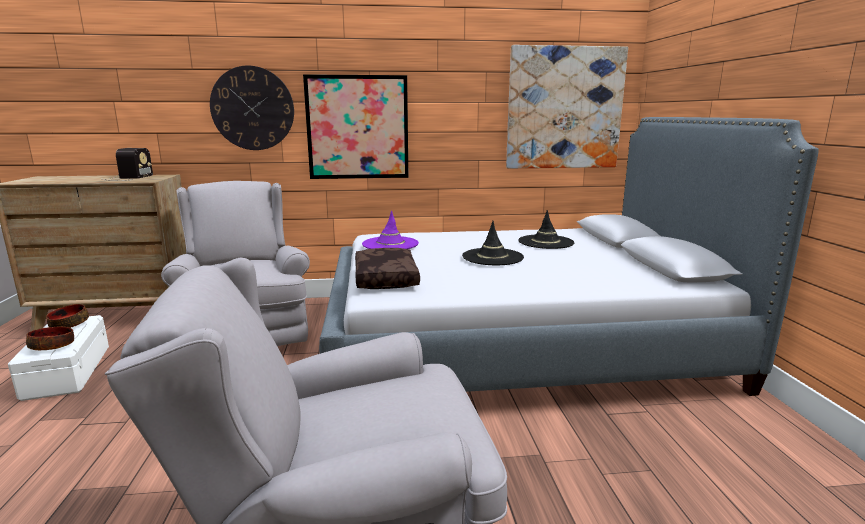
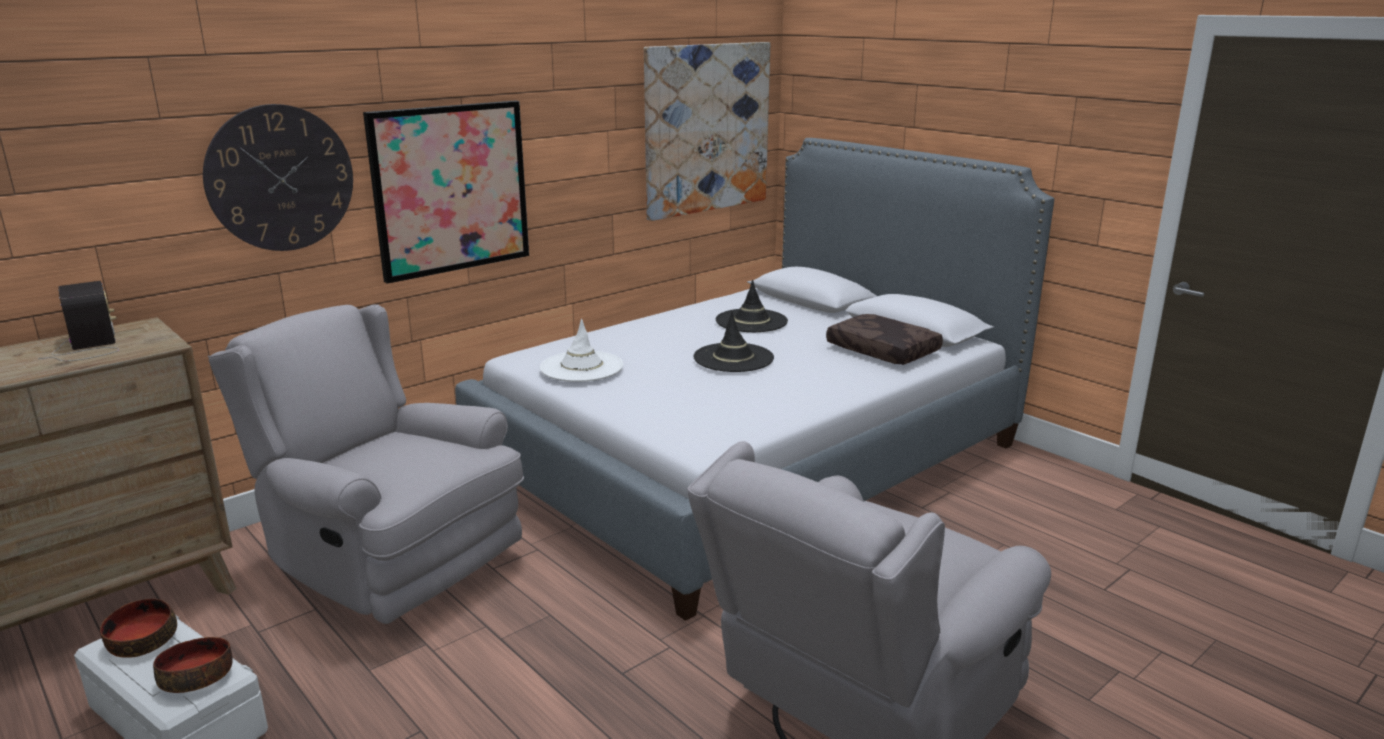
camera: 35 degrees left, 5 degrees up
(384, 278) = (668, 420): brown pillow -> brown pillow (881, 351)
(390, 244) = (581, 367): purple hat -> white hat

